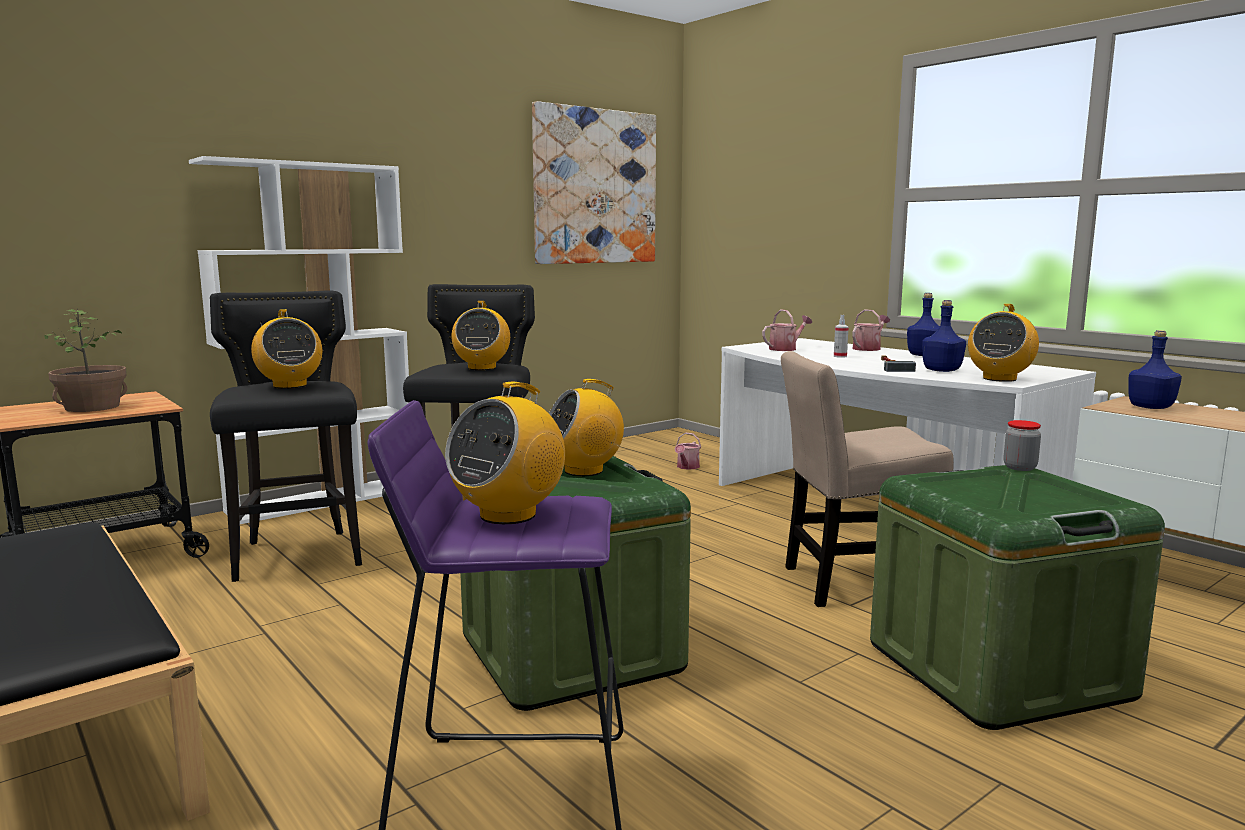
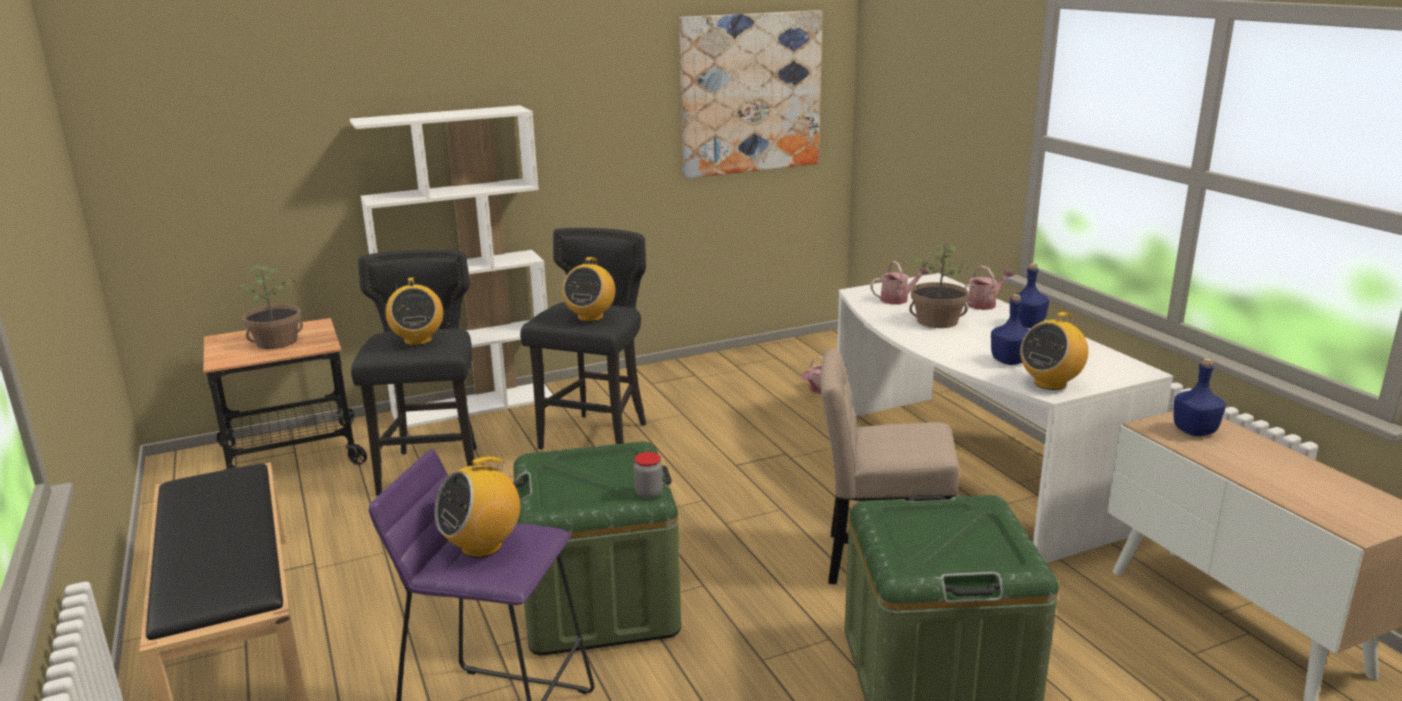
camera: 15 degrees right, 10 degrees up
(584, 471) = (613, 463): radio -> none
(840, 356) = (937, 321): spray bottle -> potted plant
(891, 366) = (967, 347): hammer -> none
(1020, 467) = (987, 502): jar -> jar (649, 493)

